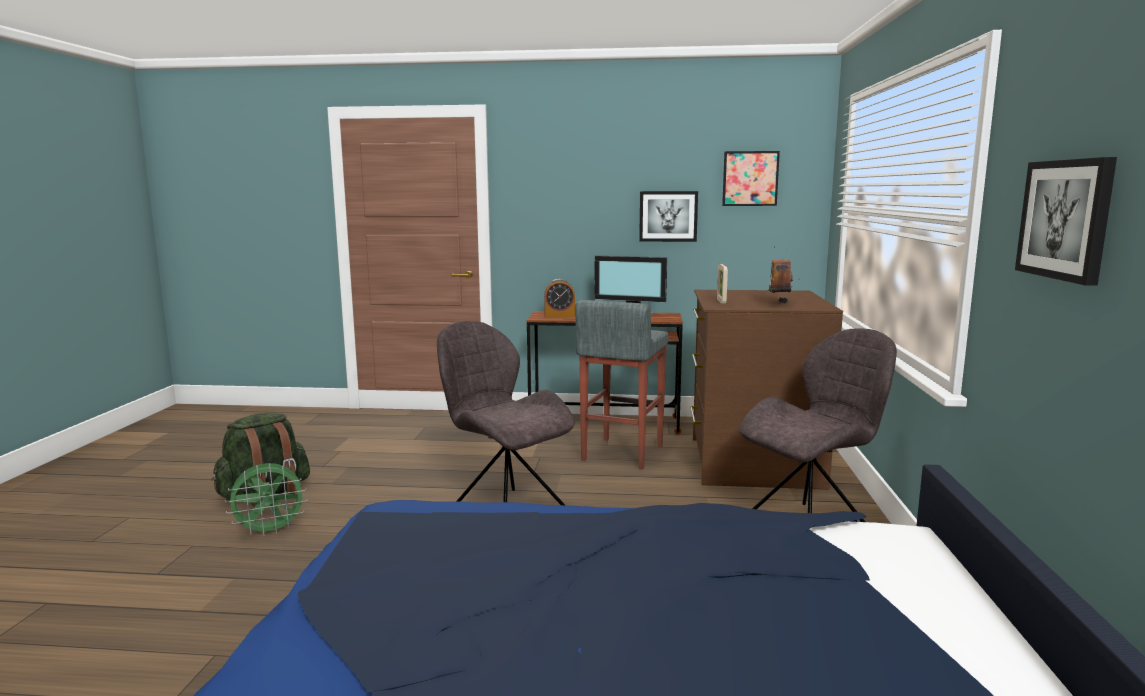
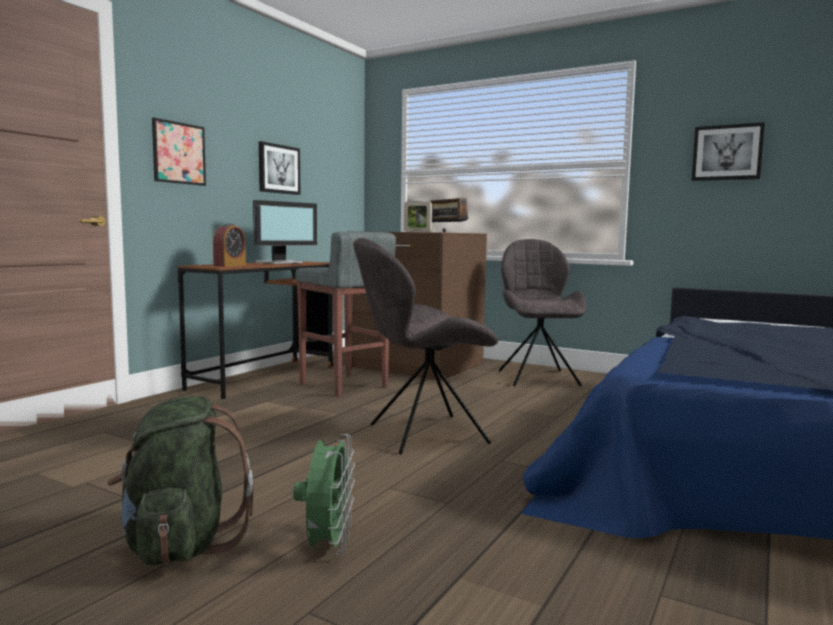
camera: 65 degrees left, 5 degrees down
(750, 178) = (326, 144): picture -> picture (179, 153)

